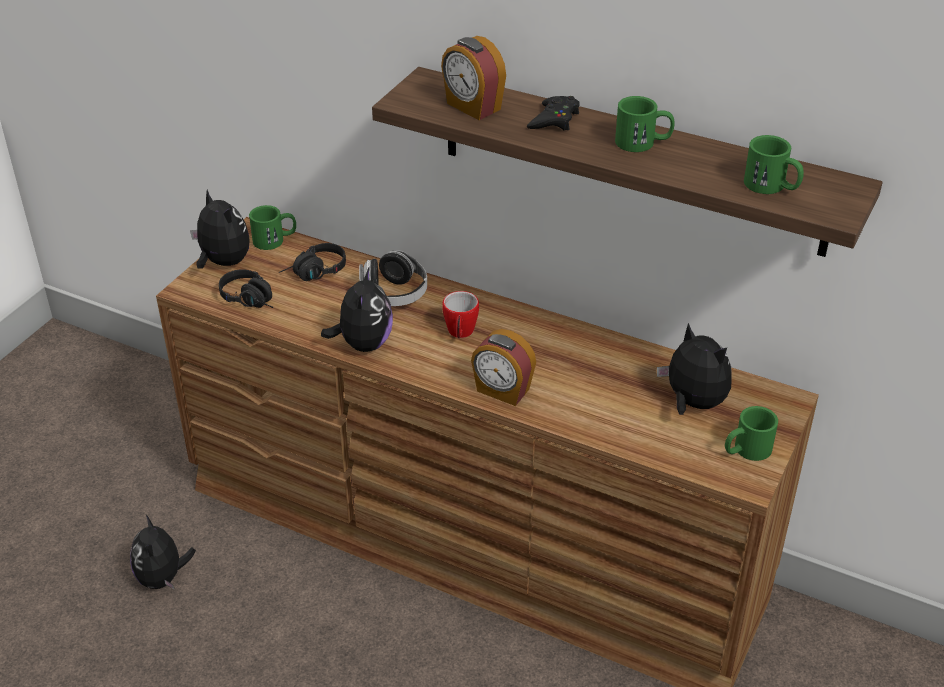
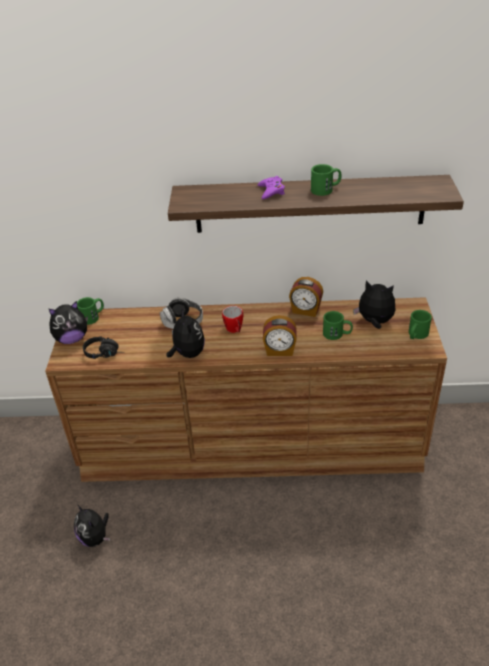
camera: 25 degrees left, 0 degrees up
(223, 262) = (72, 339): plush toy -> plush toy turned 135 degrees clockwise
(314, 273) = (130, 327): black headphones -> none
(472, 107) = (223, 197): alarm clock -> alarm clock (305, 310)
(554, 119) = (271, 191): black game controller -> purple game controller
(772, 186) = (406, 191): green mug -> green mug (337, 334)

